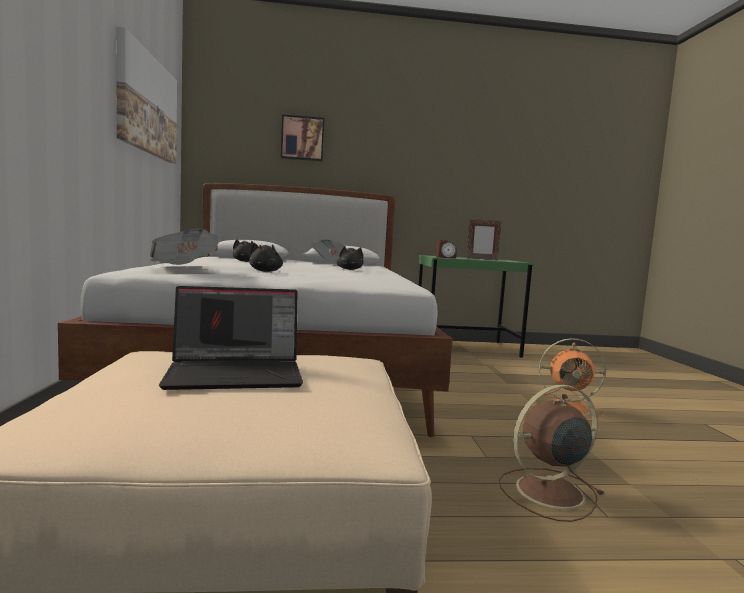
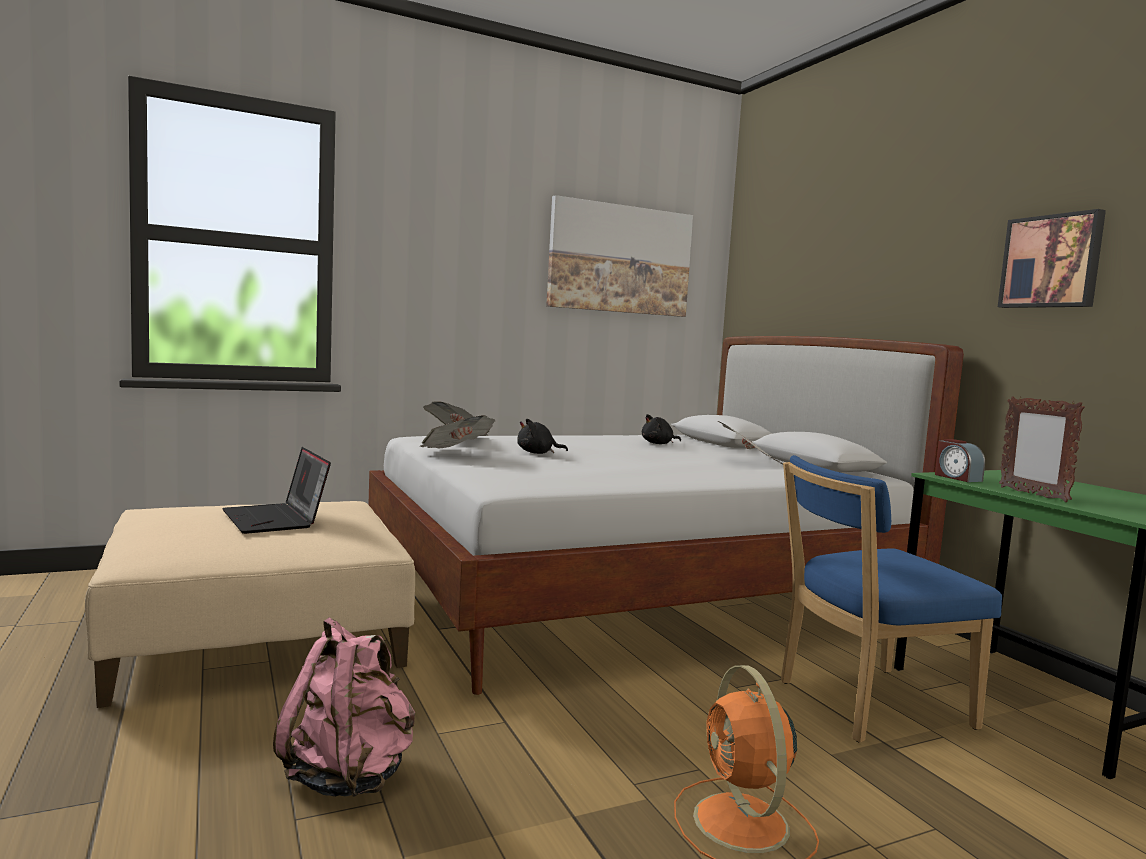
camera: 70 degrees right, 0 degrees up
(258, 276) = (456, 453): none -> newspaper
(302, 138) = (842, 257): picture -> picture (1052, 262)
(349, 269) = (685, 468): black plush toy -> none
(461, 367) = (865, 704): none -> blue chair
(547, 492) = (349, 775): brown fan -> pink backpack

